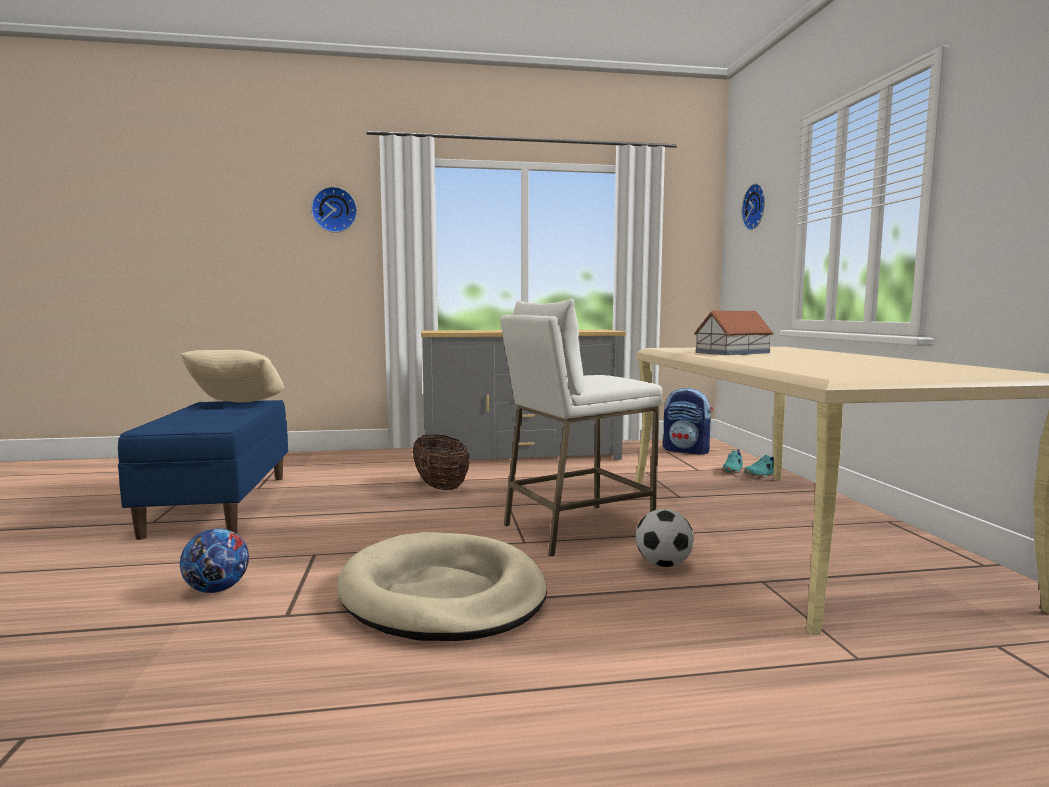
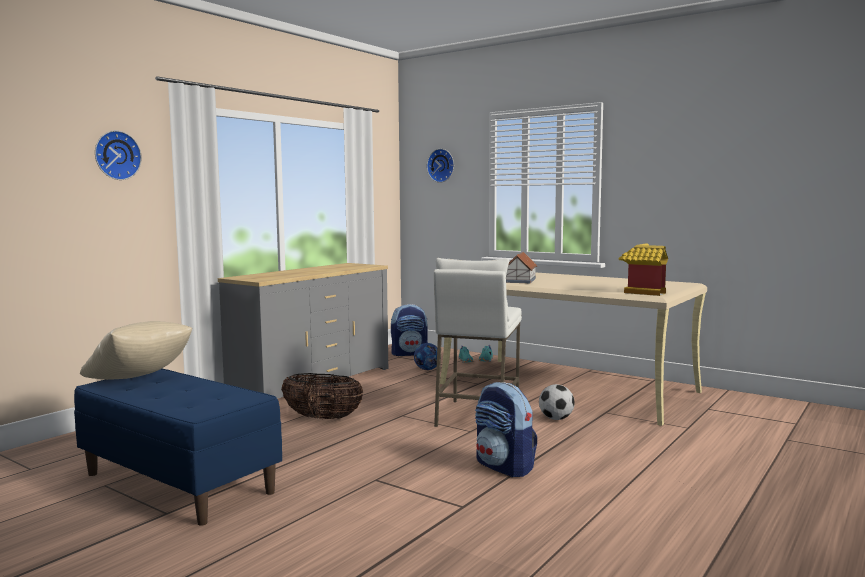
camera: 45 degrees left, 0 degrees up
(217, 589) = (382, 516): football -> football (427, 369)
(442, 594) = (504, 467): beige dog bed -> backpack
(834, 372) = (641, 292): none -> toy house

